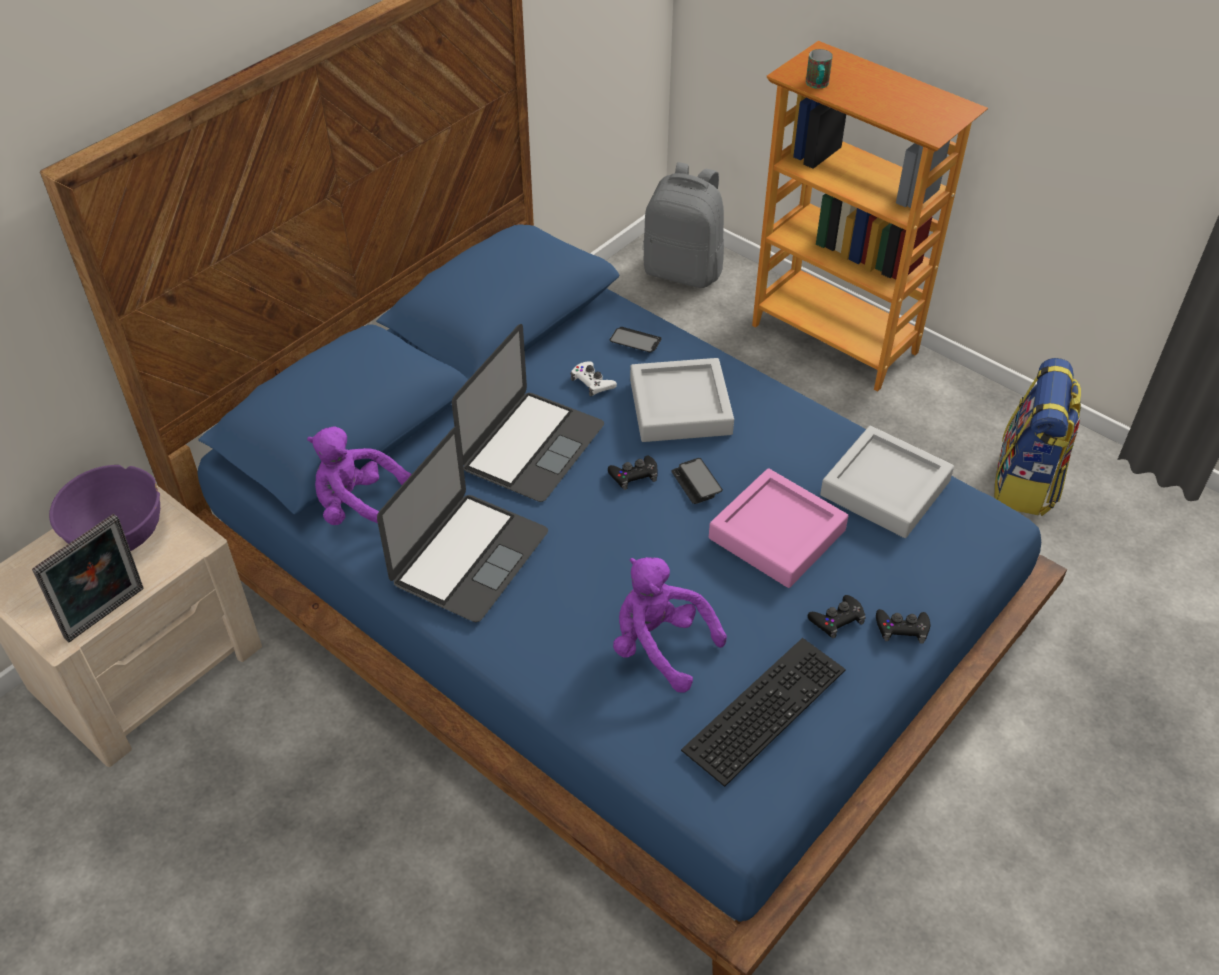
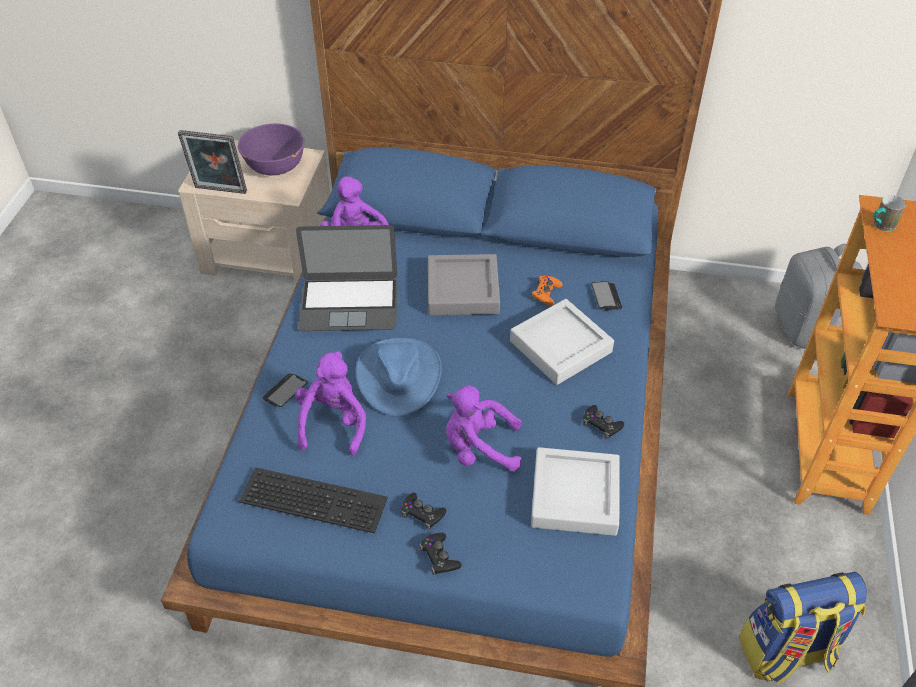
camera: 60 degrees right, 0 degrees up
(532, 446) = (463, 290): laptop -> grey tray
(592, 382) = (546, 293): white game controller -> orange game controller
(628, 557) = (398, 376): none -> blue hat
(634, 475) = (475, 349): black game controller -> black game controller (601, 424)
(696, 482) = (494, 384): phone -> phone (285, 391)
(777, 534) = (479, 448): pink tray -> purple plush toy

